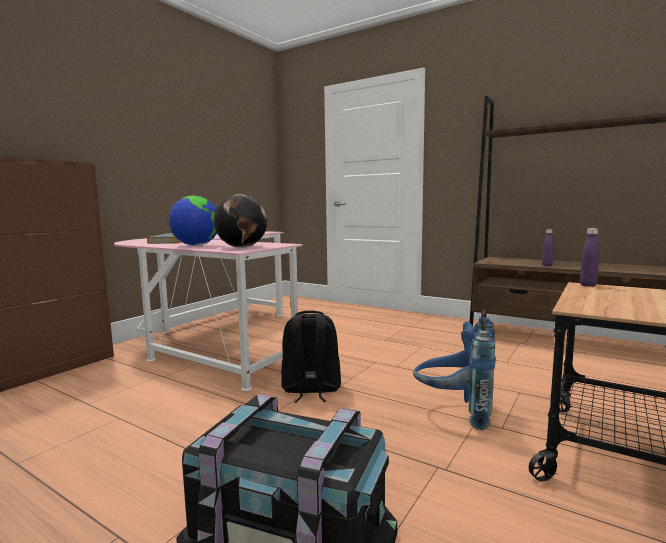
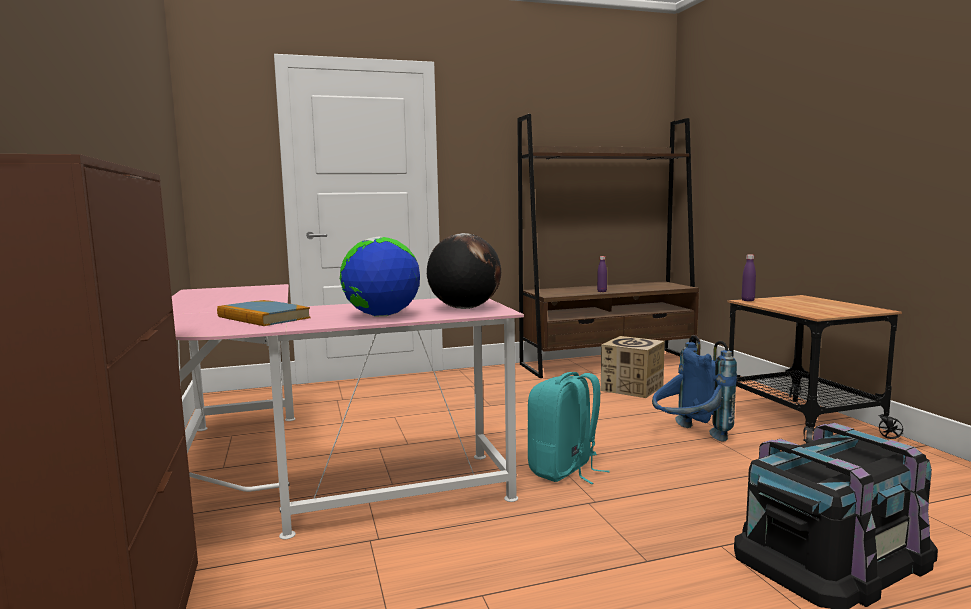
camera: 50 degrees left, 0 degrees up
(310, 390) = (564, 471): black backpack -> turquoise backpack
(523, 364) = (632, 388): none -> cardboard box

